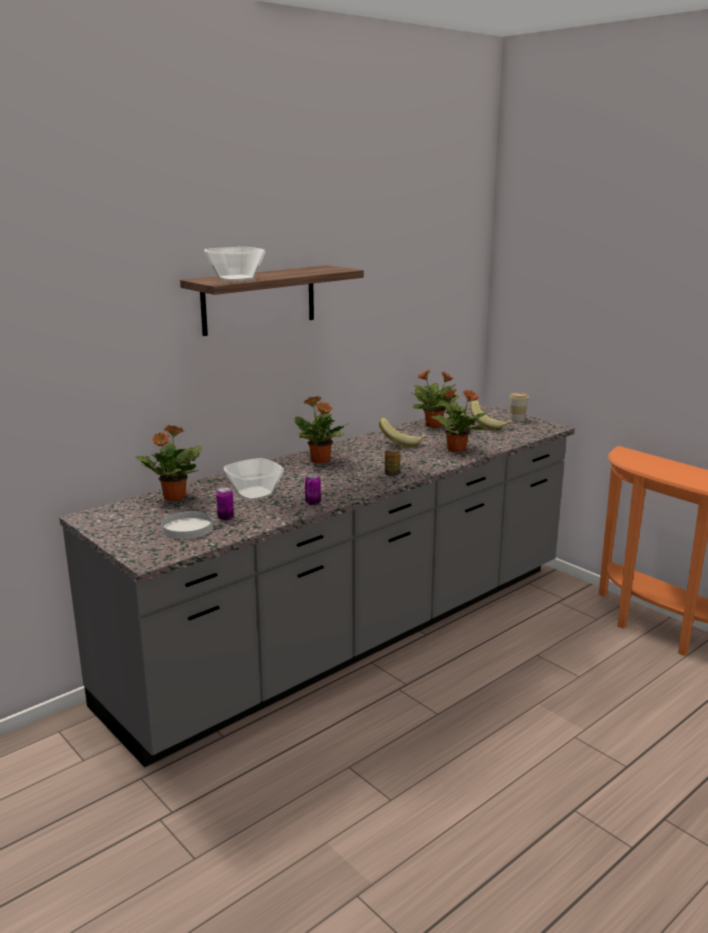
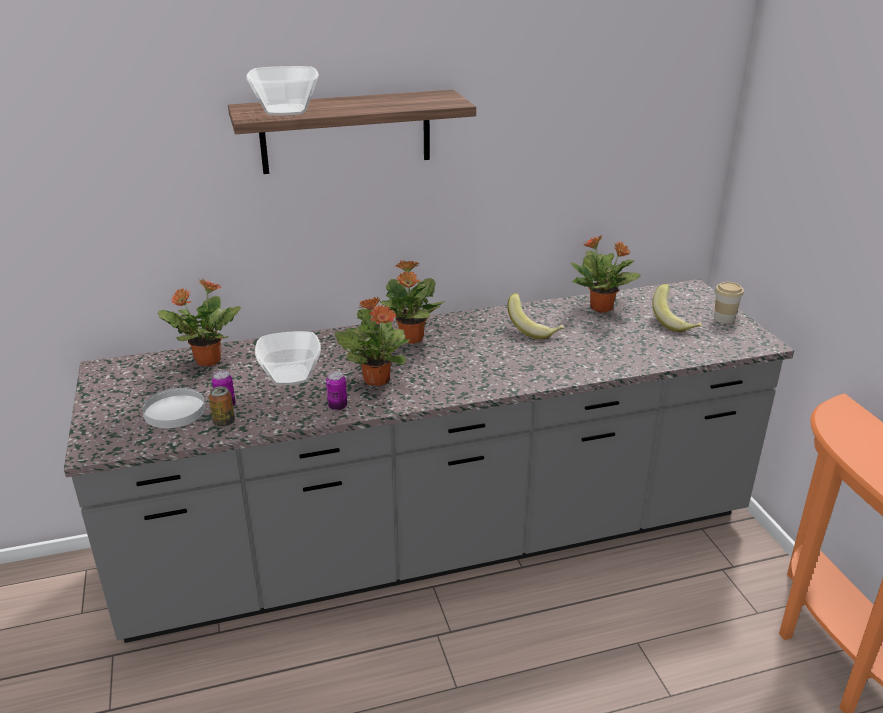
camera: 25 degrees right, 10 degrees up
(392, 474) = (471, 381): can -> can (224, 422)
(456, 449) = (592, 355): potted plant -> potted plant (376, 379)

